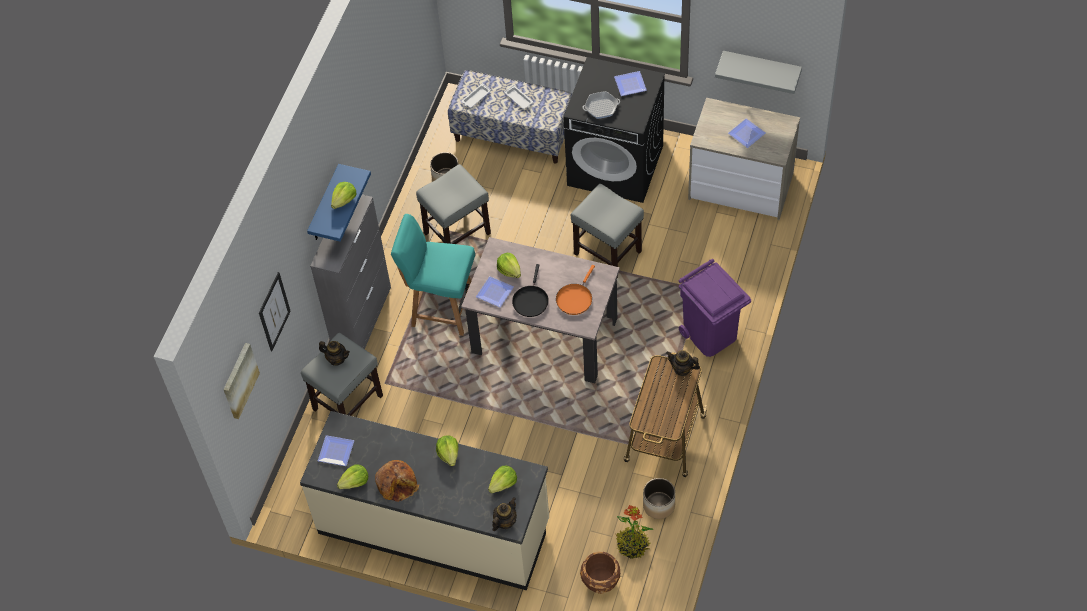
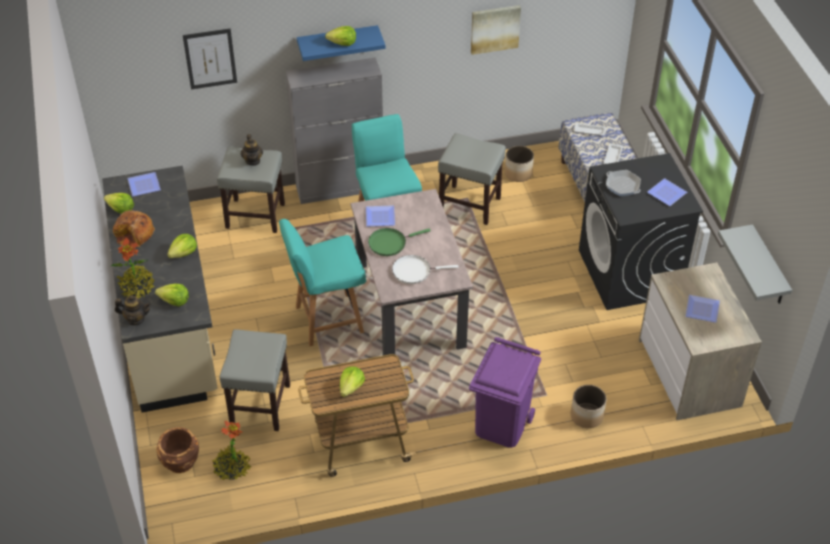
camera: 55 degrees right, 10 degrees down
(239, 380) = (127, 65): picture -> picture (494, 28)
(467, 506) = (137, 288): none -> potted plant
(509, 270) = (411, 216): lettuce -> lettuce (351, 387)
(517, 403) = (327, 320): none -> turquoise chair
(530, 300) = (389, 243): black frying pan -> green frying pan
(575, 298) = (414, 271): orange frying pan -> white frying pan
(608, 253) = (531, 310): grey stool -> grey stool (260, 406)
(659, 505) = (286, 470): planter -> planter (586, 416)
(682, 369) = (395, 382): teapot -> none

